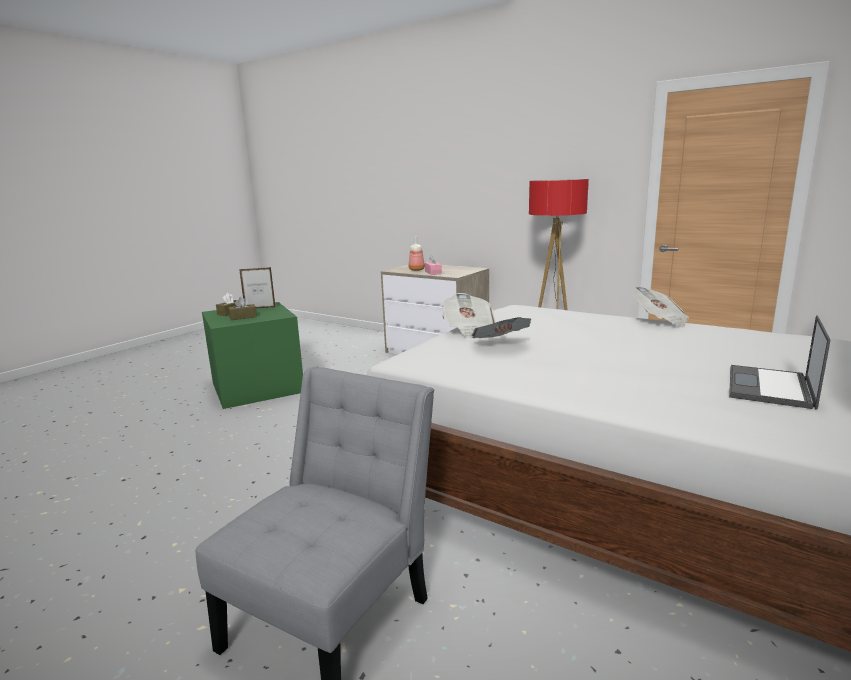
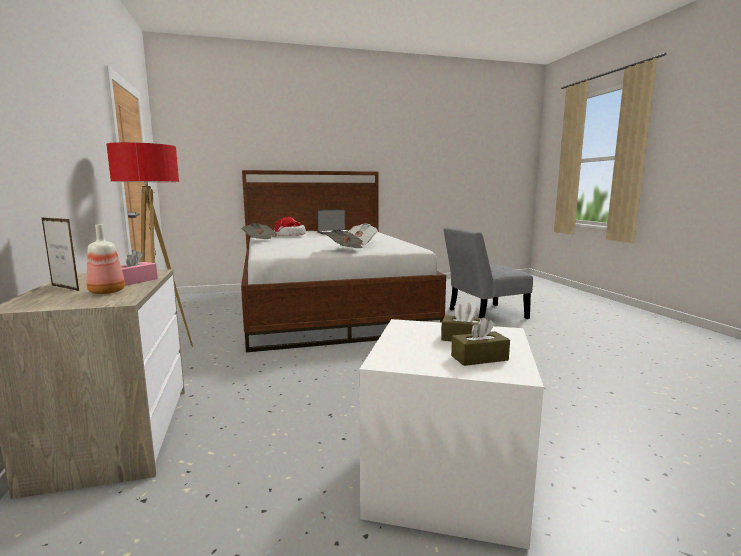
camera: 140 degrees left, 5 degrees down
(258, 387) = (443, 481): green storage box -> white storage box
(260, 308) = (417, 355): picture frame -> picture frame (65, 288)
(727, 344) = (289, 236): none -> hat

